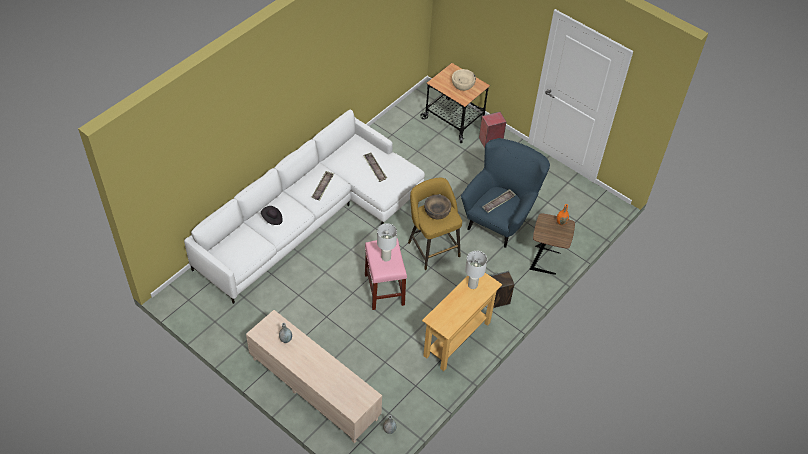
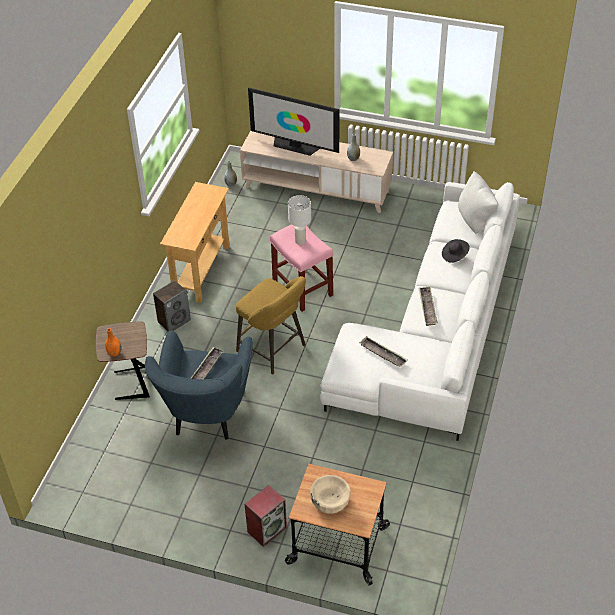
camera: 160 degrees right, 5 degrees down
(232, 243) = (475, 221): none -> white pillow
(328, 378) = (295, 146): none -> television
(437, 212) = (269, 300): brown bowl -> none
(473, 285) = (191, 232): white table lamp -> none

